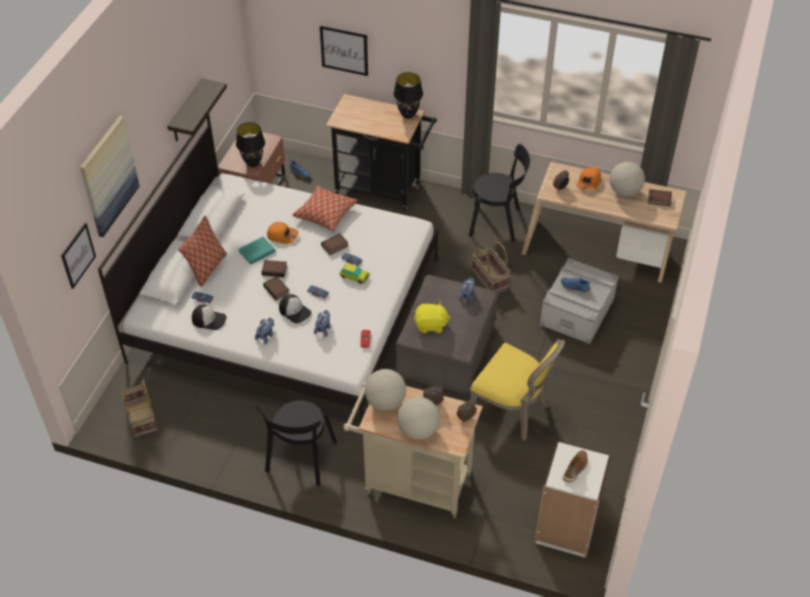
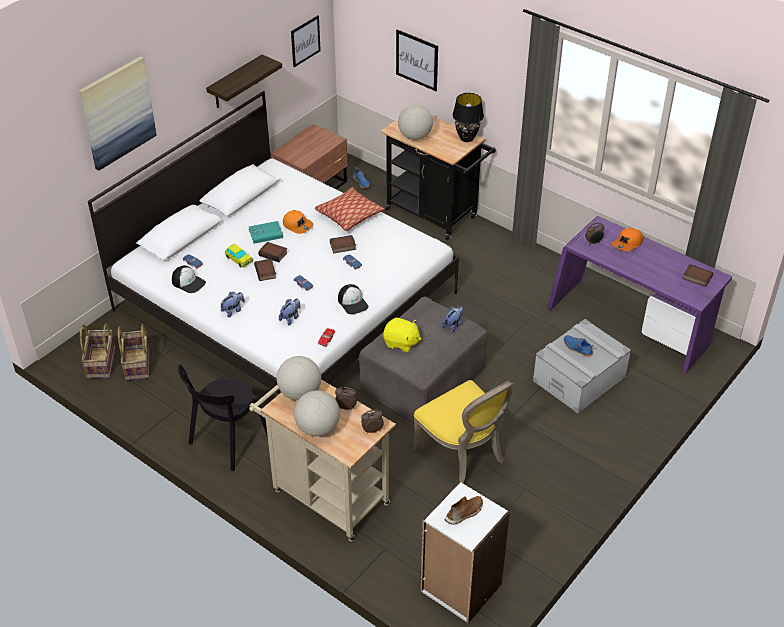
camera: 20 degrees right, 5 degrees down
(78, 255) = (64, 179): picture -> picture (305, 41)
(207, 268) = (211, 237): pillow -> none
(253, 163) = (306, 156): black table lamp -> none
(295, 311) = (272, 295): cap -> cap (353, 302)
(354, 277) = (347, 278): toy car -> toy car (239, 259)
(491, 278) = (503, 324): basket -> basket (138, 364)
(497, 223) = (537, 273): black chair -> none
(596, 253) = (629, 327): beige desk -> purple desk
(624, 191) = (662, 261): globe -> globe (415, 136)

